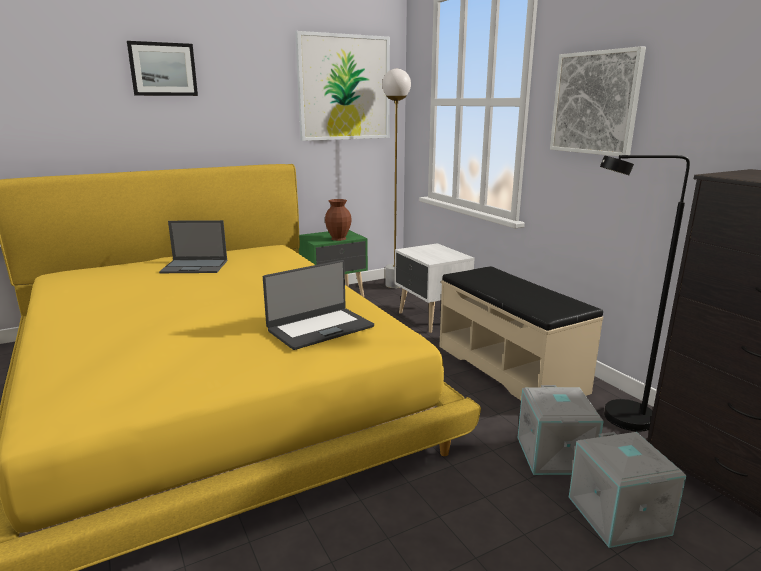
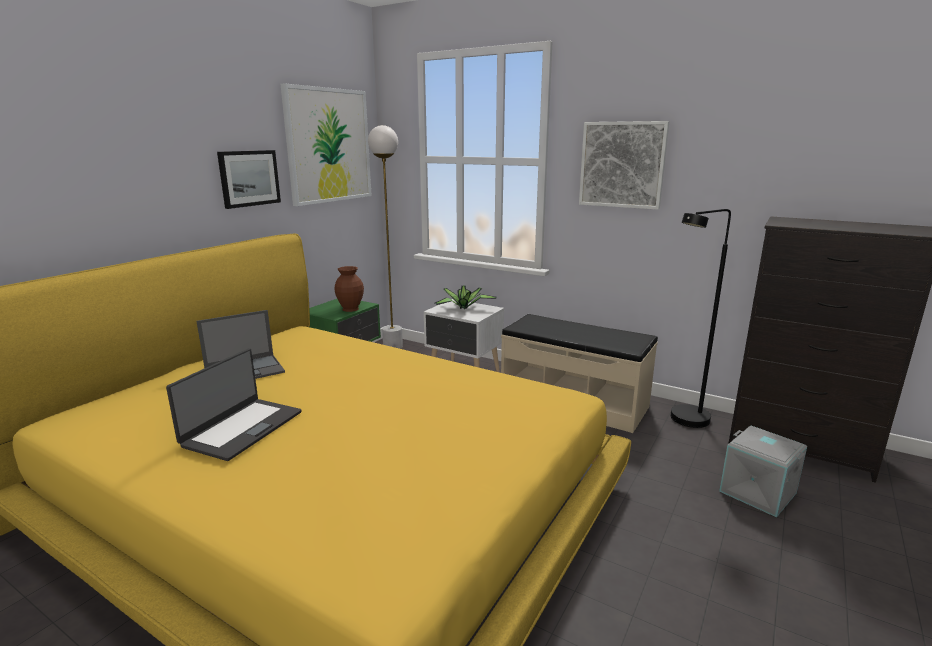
camera: 30 degrees left, 0 degrees up
(163, 69) = (141, 129): picture -> picture (249, 178)
(320, 328) = (491, 405): laptop -> laptop (242, 428)
(435, 252) = (463, 308): none -> potted plant
(555, 455) = (679, 463): grey storage box -> none

